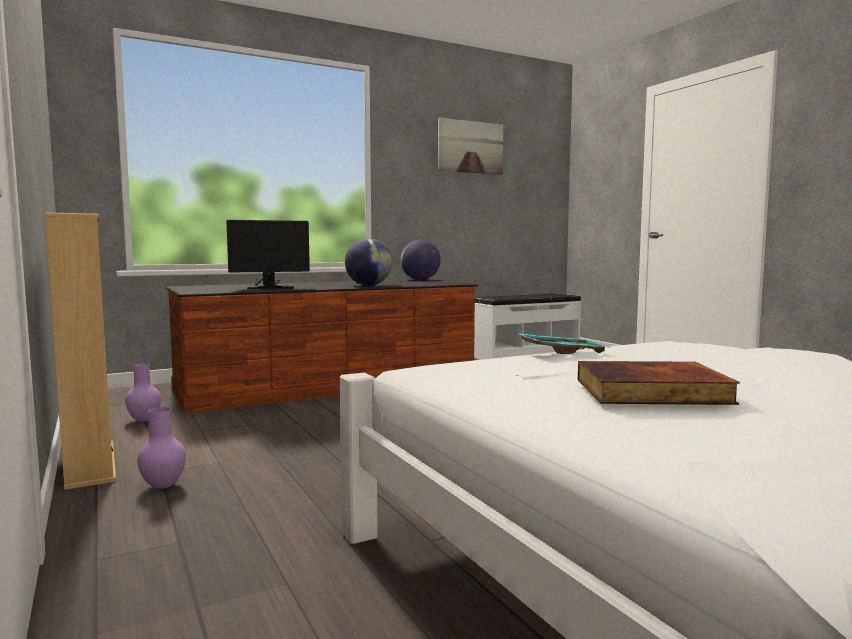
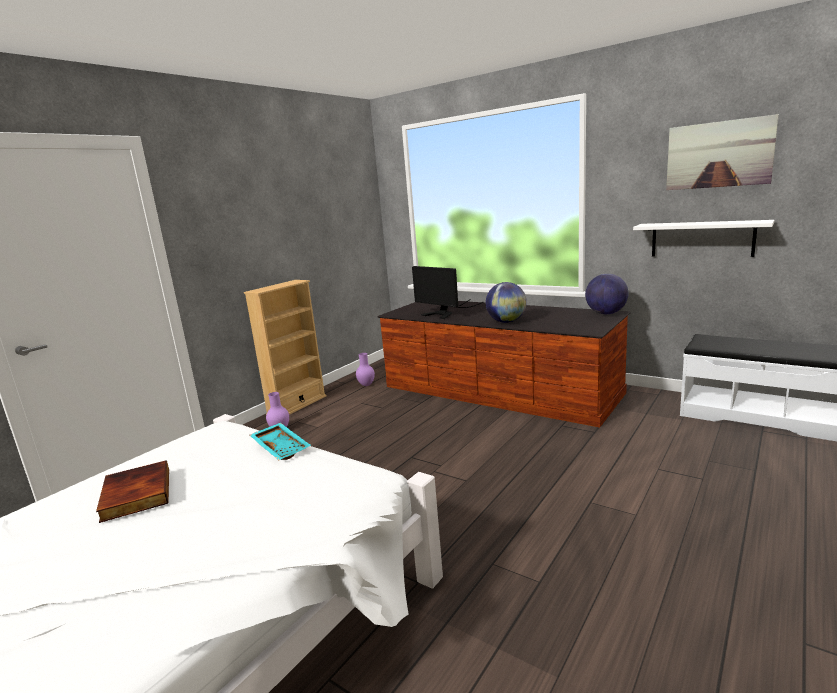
camera: 65 degrees right, 10 degrees up
(463, 215) = (701, 239): none -> white shelf

